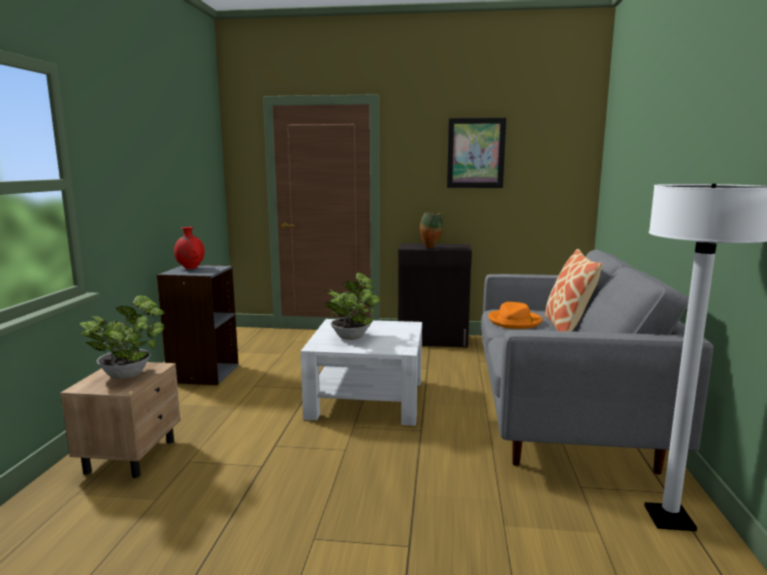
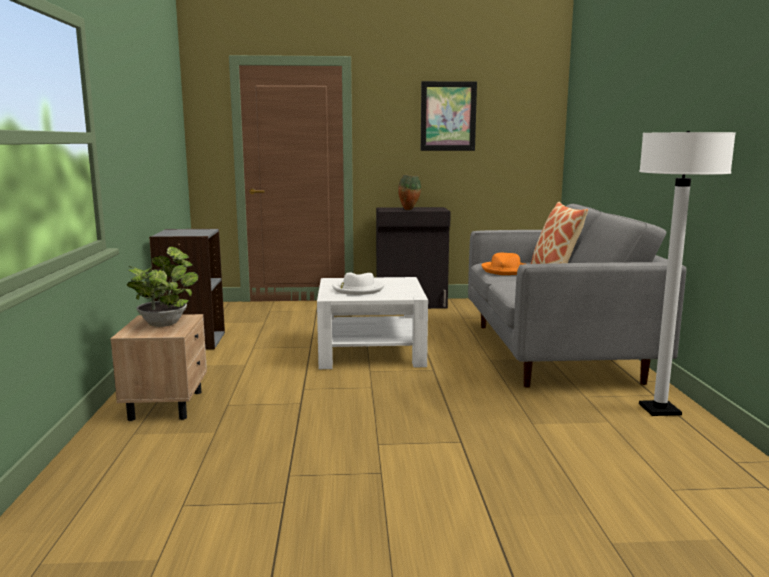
camera: 10 degrees left, 0 degrees up
(190, 268) = (178, 231): red vase -> none
(352, 336) = (358, 289): potted plant -> white hat

